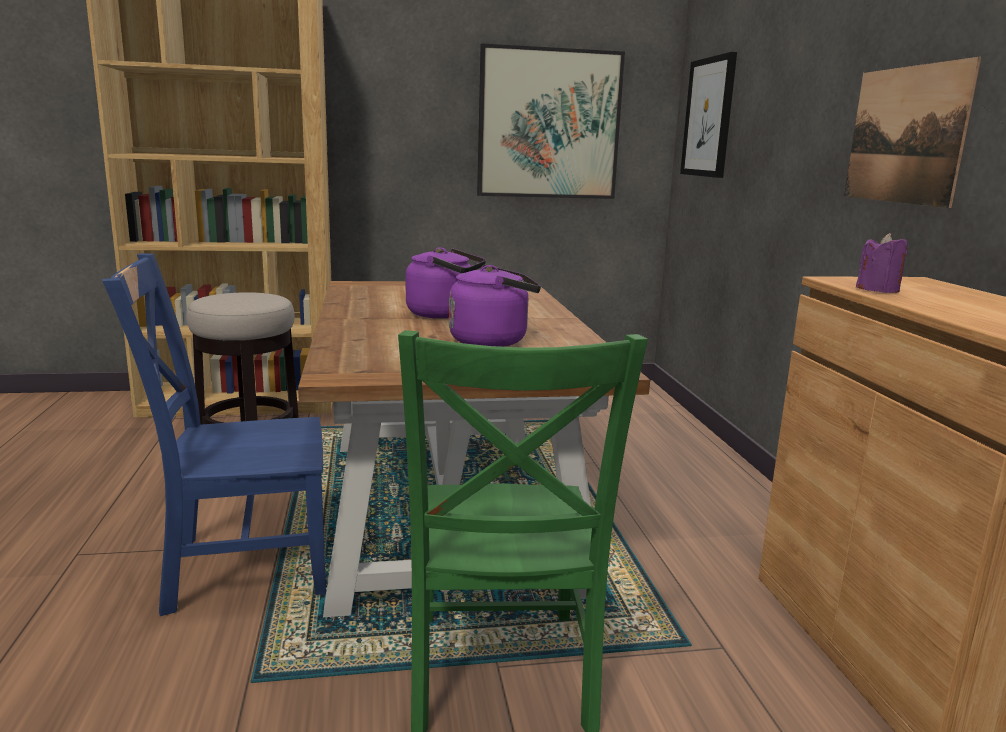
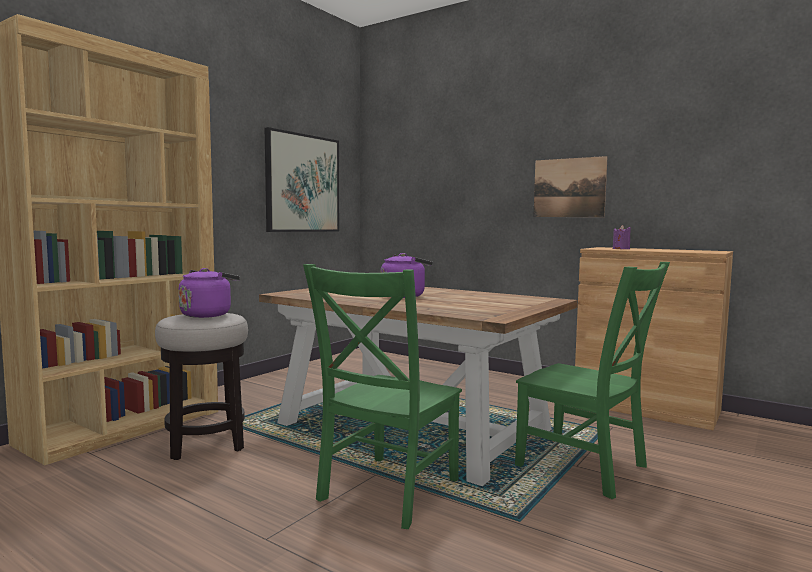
camera: 45 degrees left, 10 degrees down
(240, 567) = (386, 492): blue chair -> green chair
(493, 341) = (476, 300): purple kettle -> purple kettle (208, 314)
(709, 117) = (399, 181): picture -> none

